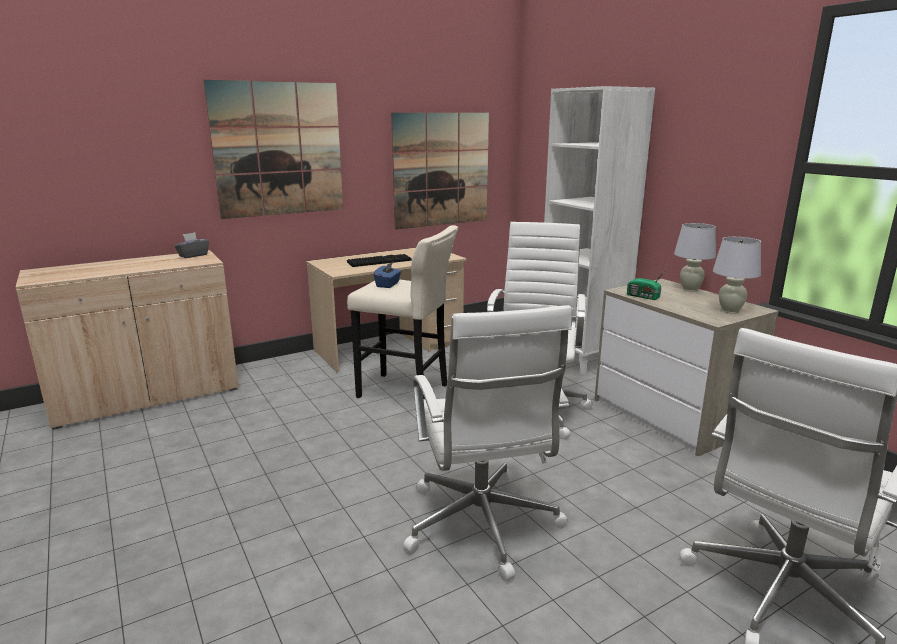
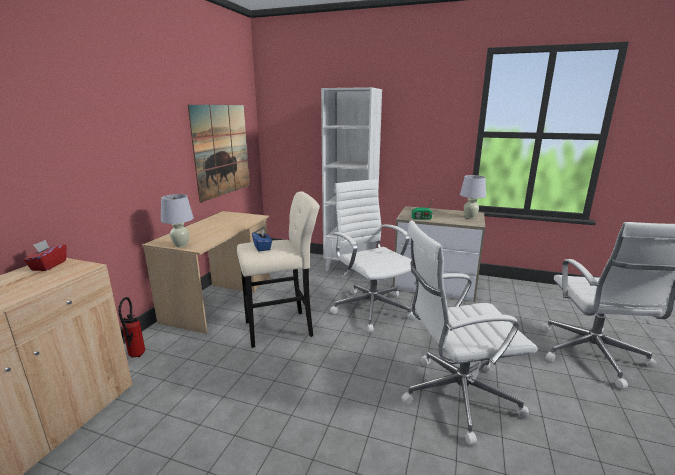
camera: 40 degrees left, 0 degrees up
(193, 255) = (48, 266): grey tissue box -> red tissue box
(267, 369) = (135, 356): none -> fire extinguisher
(278, 149) = (106, 141): picture -> none
(379, 261) = (211, 231): keyboard -> none
(482, 526) = (455, 396): white office chair -> white office chair turned 135 degrees clockwise
(690, 289) = (430, 209): white table lamp -> white table lamp (181, 245)

